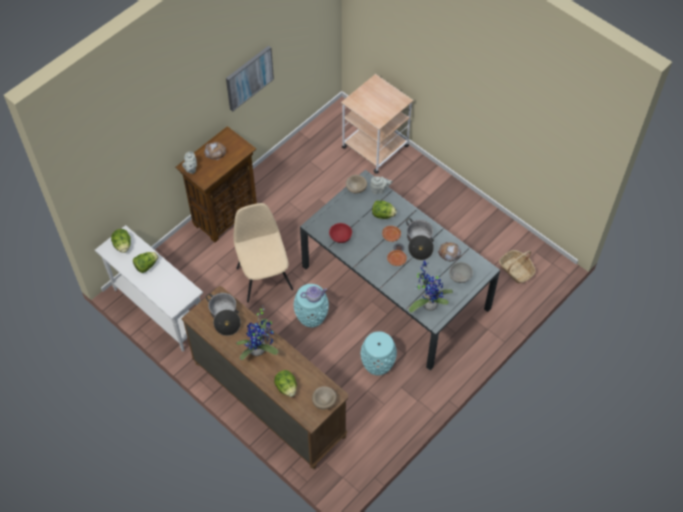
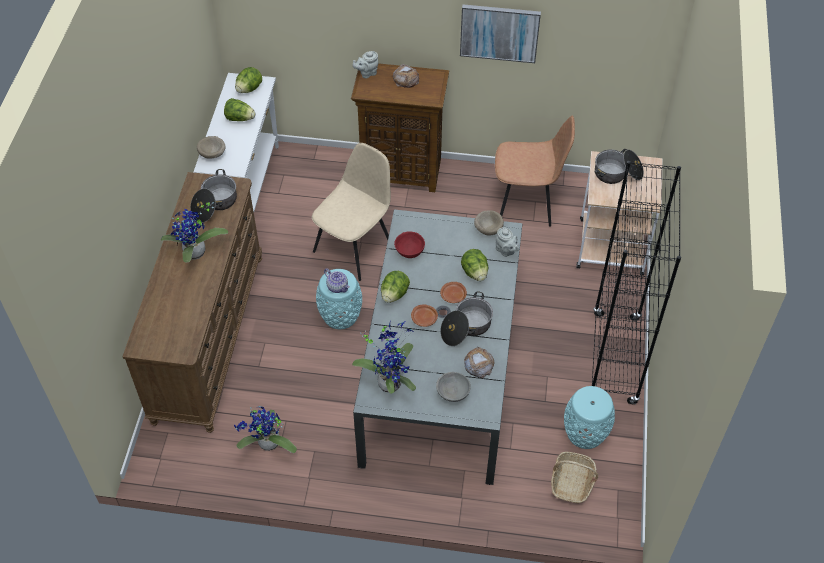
camera: 55 degrees right, 5 degrees down
(286, 387) = (165, 303): lettuce -> lettuce (394, 294)
(307, 166) = (527, 203): none -> brown chair
(324, 401) = (171, 346): beige bowl -> beige bowl (213, 154)
(369, 101) = (617, 173): none -> cooking pot
(377, 363) = (328, 410): turquoise stool -> turquoise stool (585, 433)
(377, 410) = (267, 445): none -> potted plant
(453, 197) = (614, 358): none -> black bookcase

